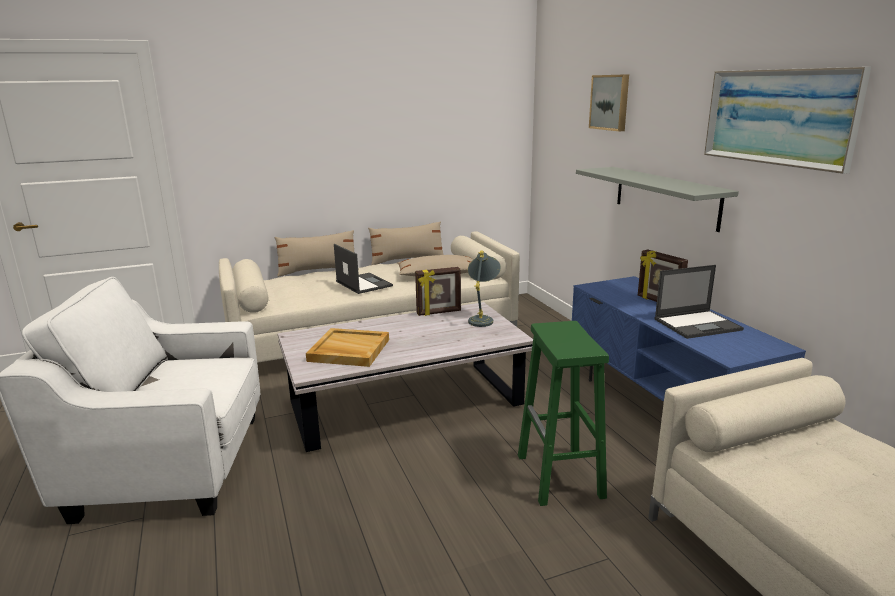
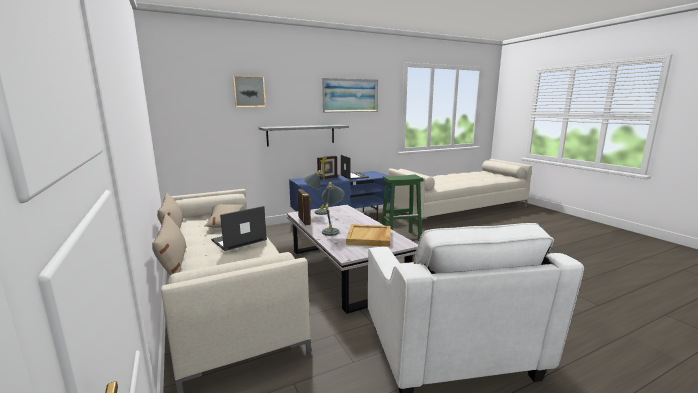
camera: 95 degrees left, 5 degrees down
(390, 329) = (332, 230): none -> grey table lamp

